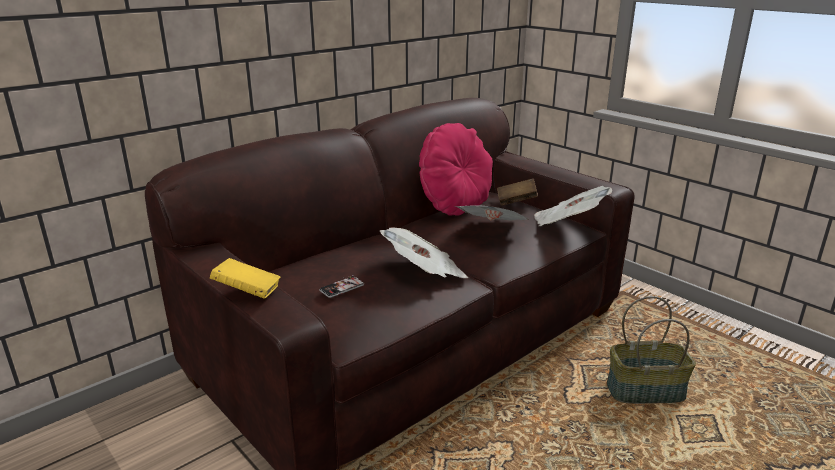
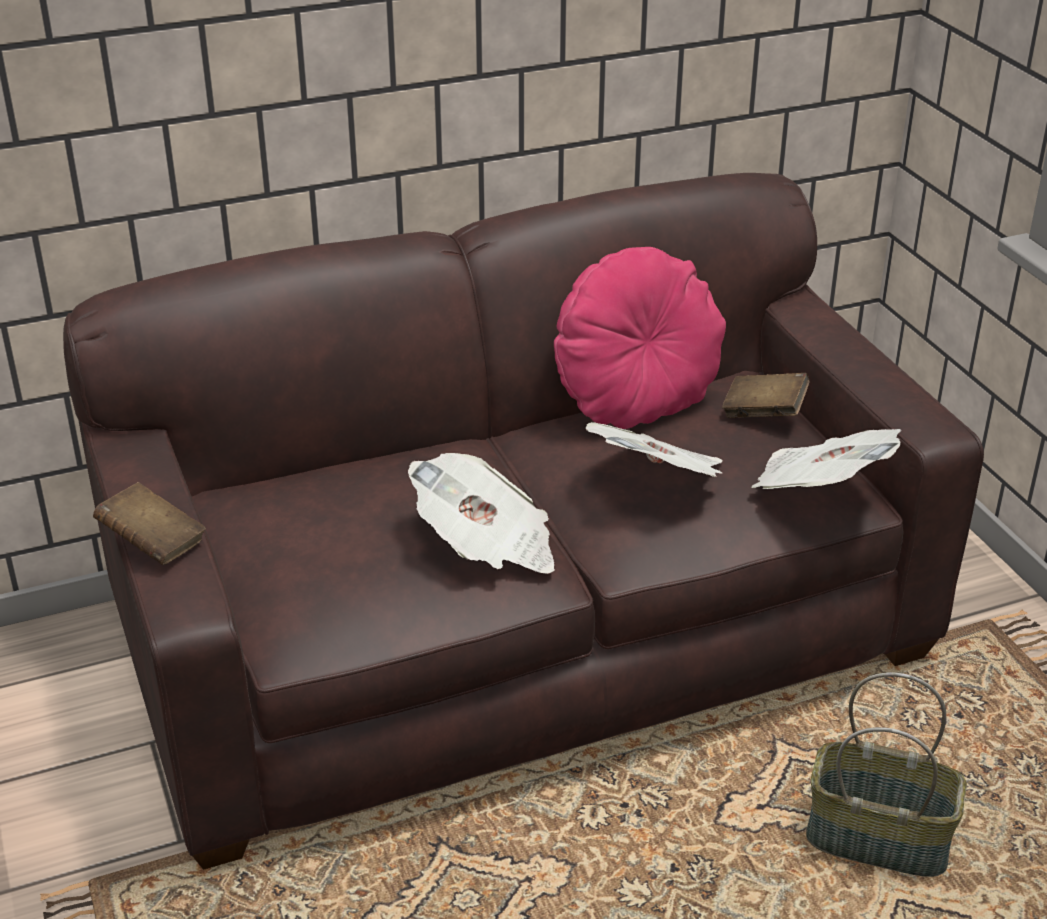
camera: 20 degrees right, 10 degrees up
(247, 292) = (153, 543): yellow book -> brown book
(342, 287) = (328, 550): phone -> none

